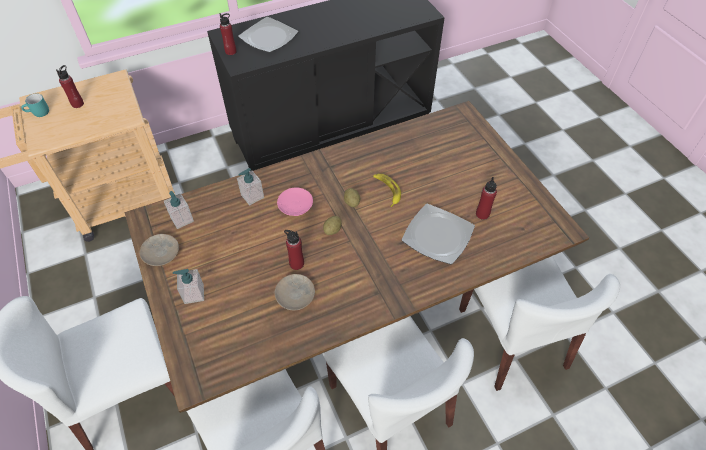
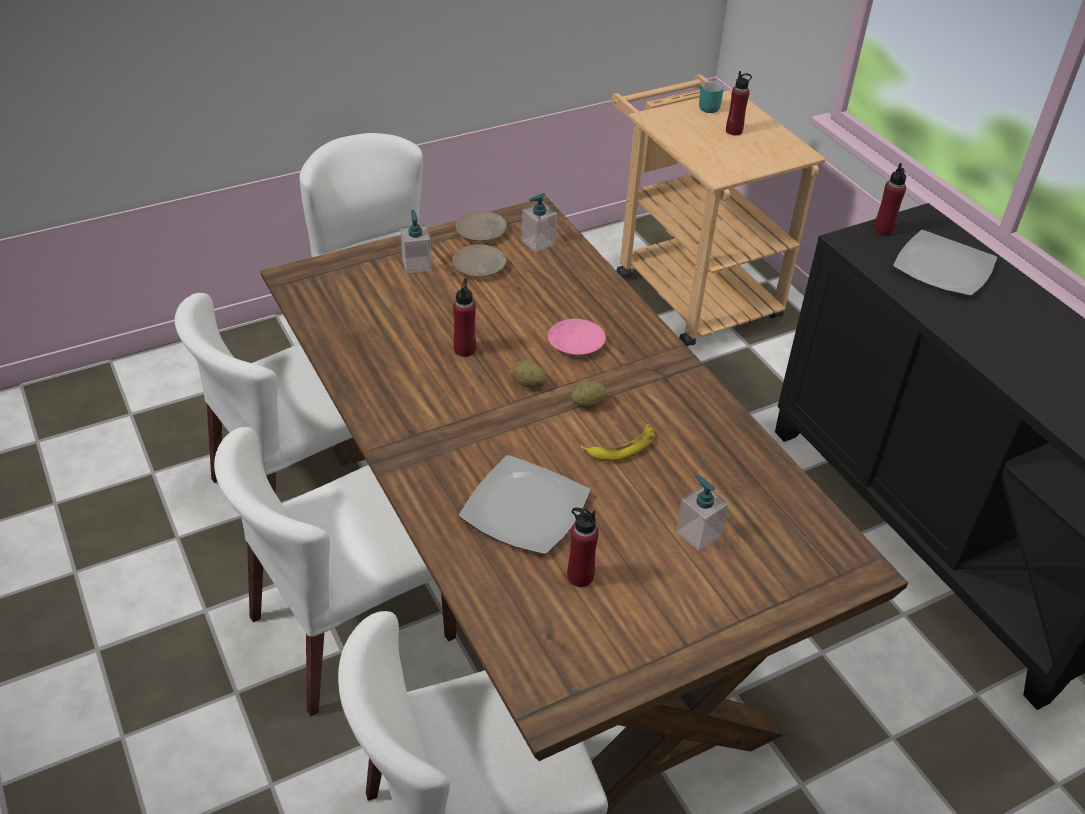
camera: 85 degrees right, 10 degrees down
(252, 196) = (587, 300): soap dispenser -> soap dispenser (698, 534)
(295, 294) = (412, 351): beige plate -> beige plate (480, 267)

